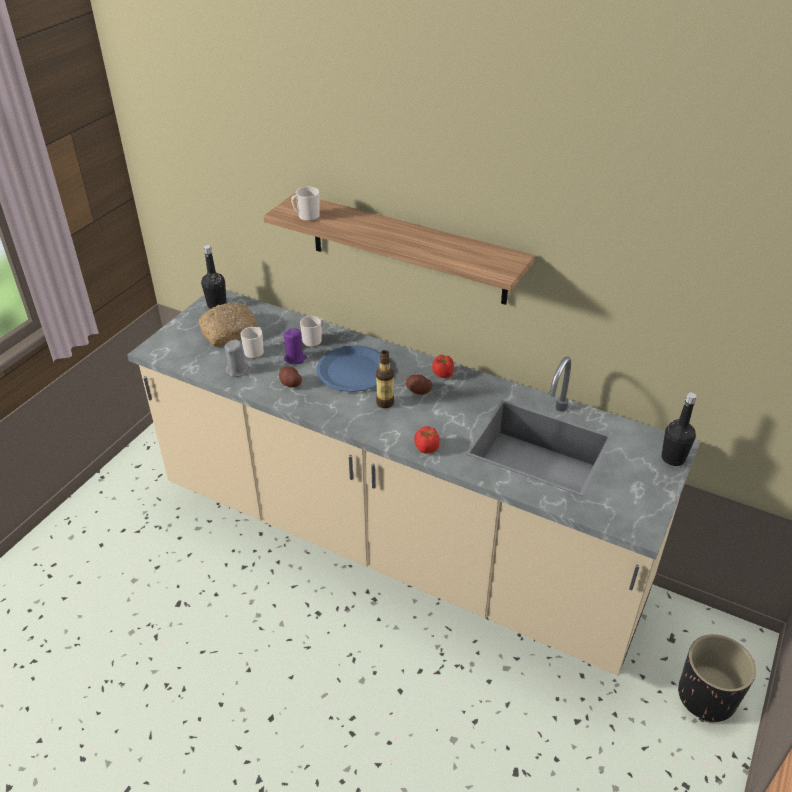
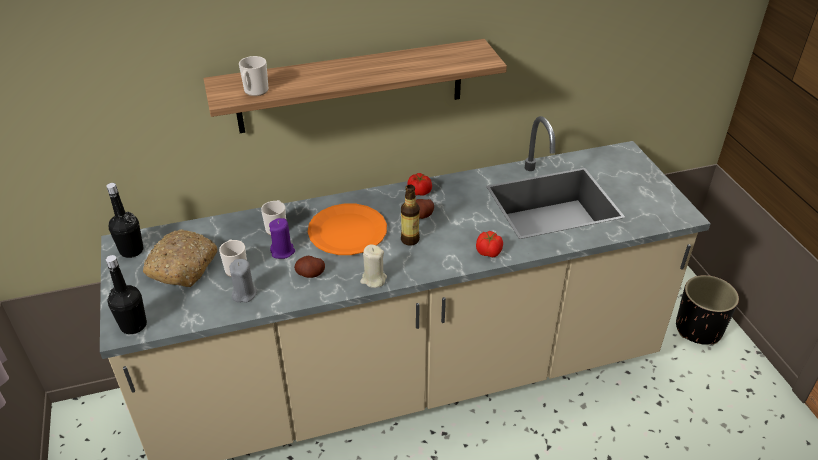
camera: 45 degrees left, 0 degrees up
(322, 413) = (373, 279): none -> beige candle
(353, 370) = (347, 231): blue plate -> orange plate
(673, 458) = (635, 160): black bottle -> black bottle (133, 325)

